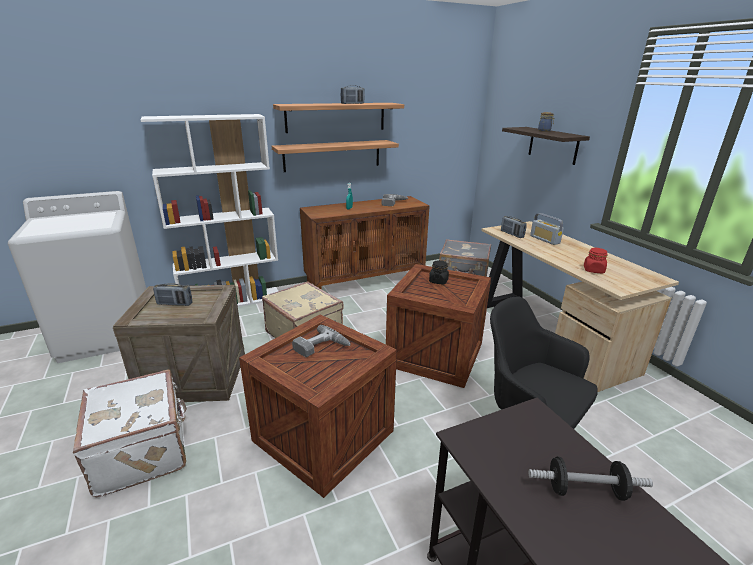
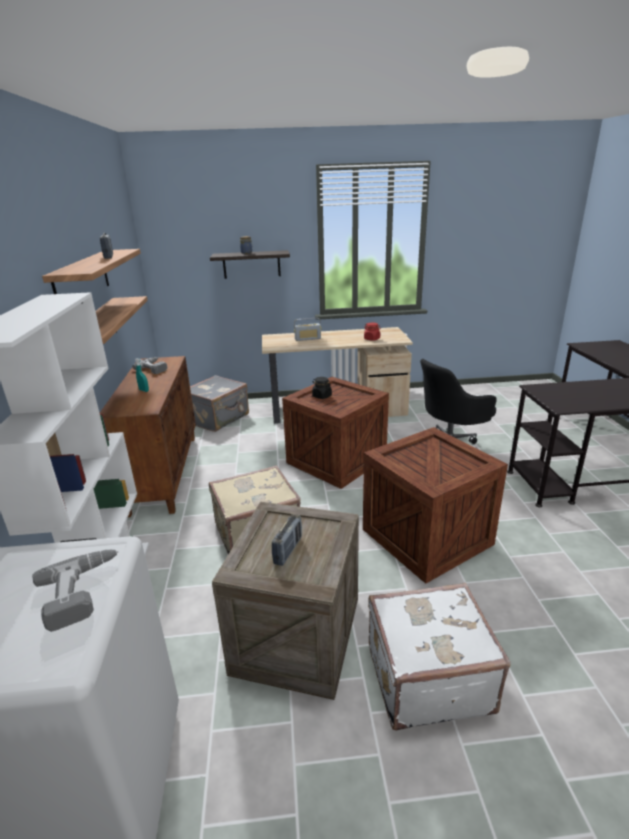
camera: 70 degrees left, 0 degrees up
(322, 348) = (420, 458): power drill -> power drill (83, 592)
(512, 234) = (287, 345): radio -> none
(585, 490) = (588, 390): dumbbell -> none

